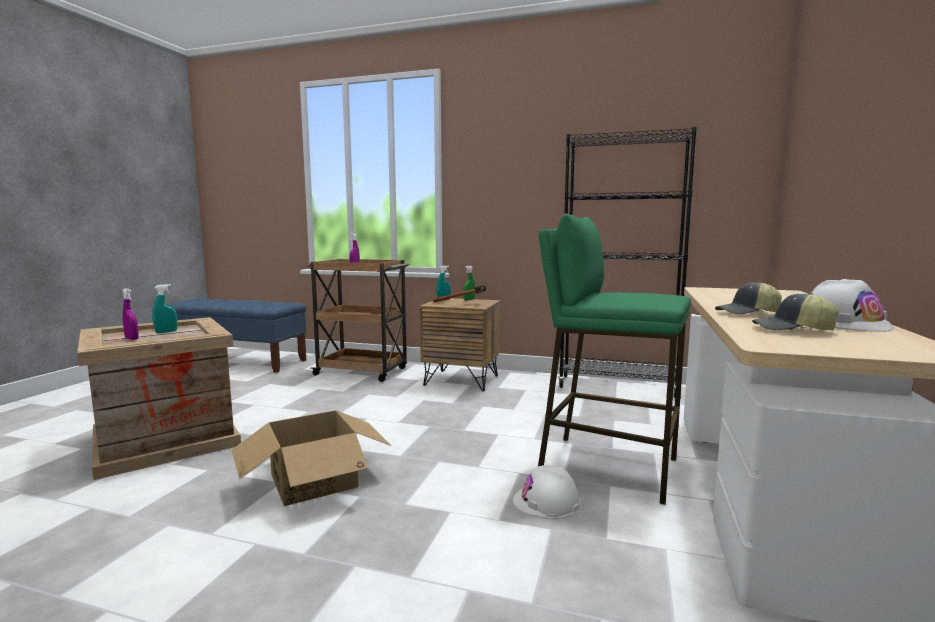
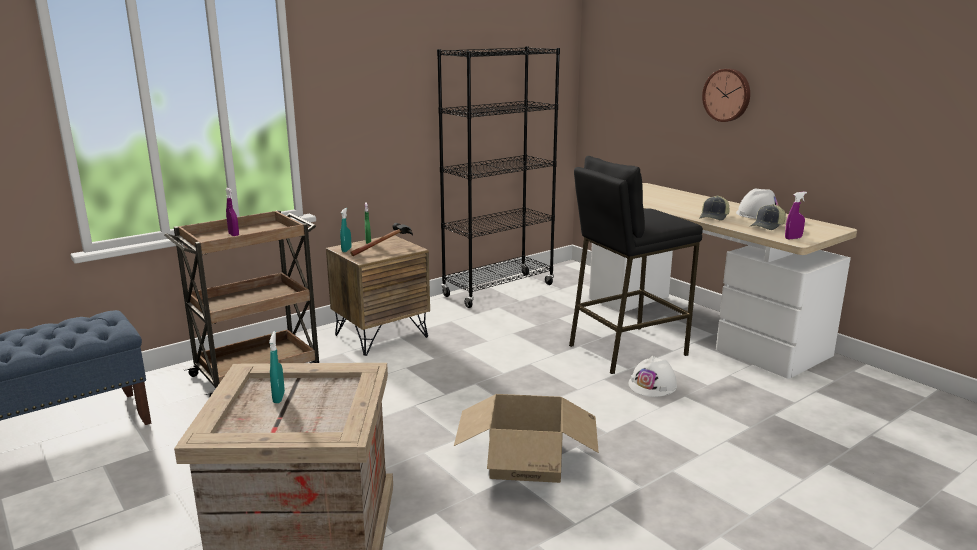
camera: 55 degrees left, 10 degrees up
(131, 339) = (293, 419): purple spray bottle -> purple spray bottle (793, 238)
(607, 466) = (626, 349): green stool -> black stool
(874, 144) = (727, 95): none -> wall clock

